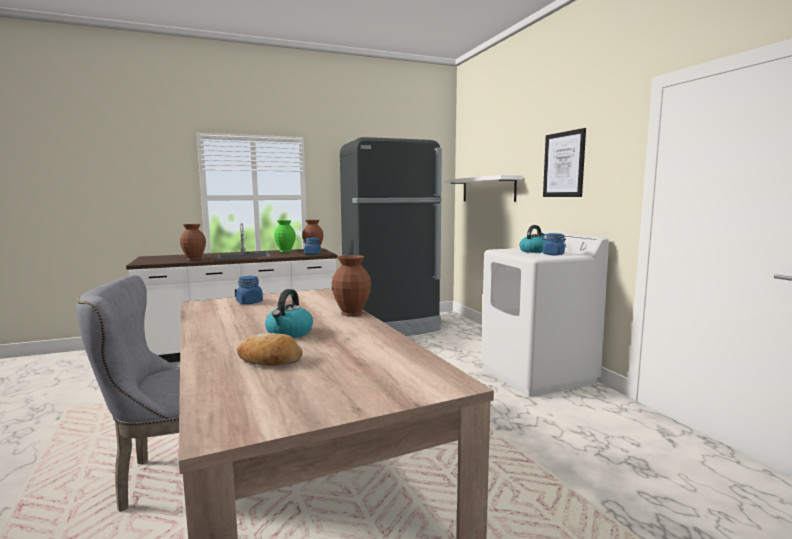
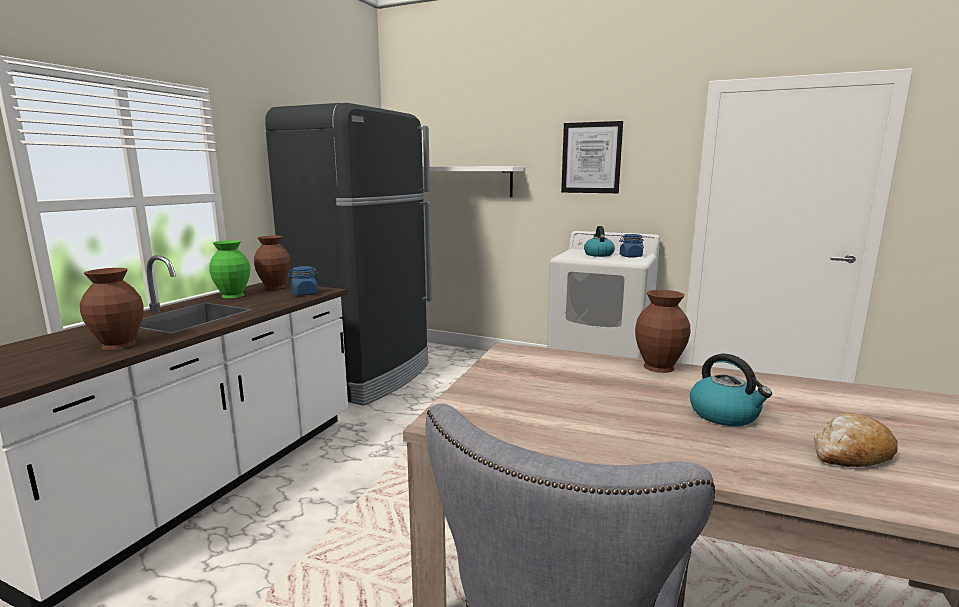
camera: 45 degrees left, 5 degrees up
(249, 302) = (504, 393): blue jar -> none

